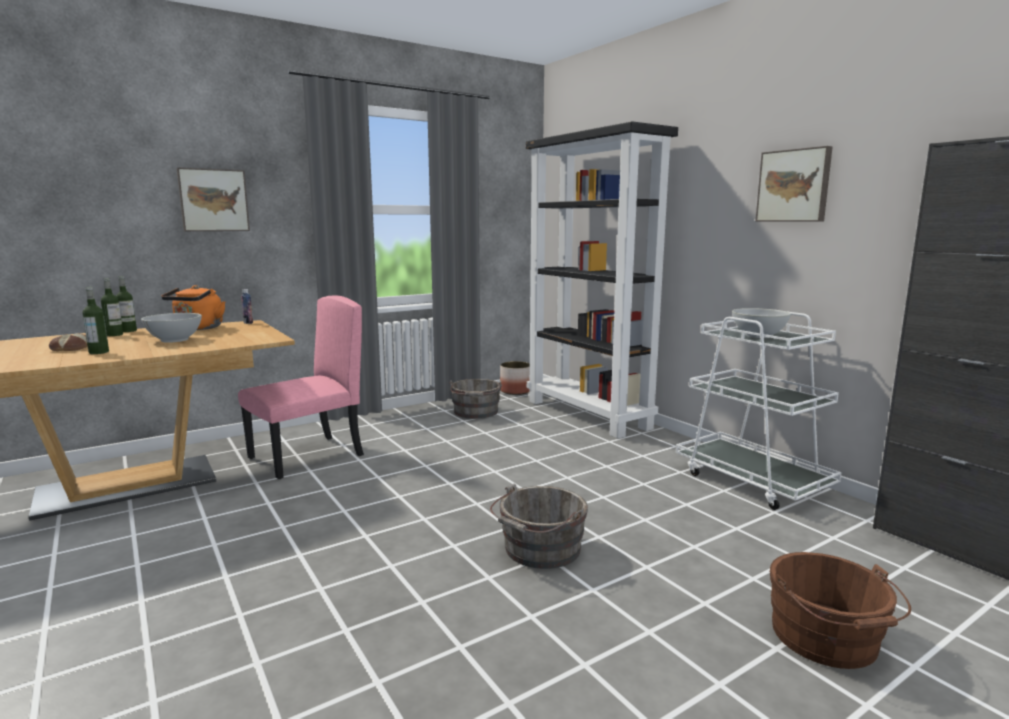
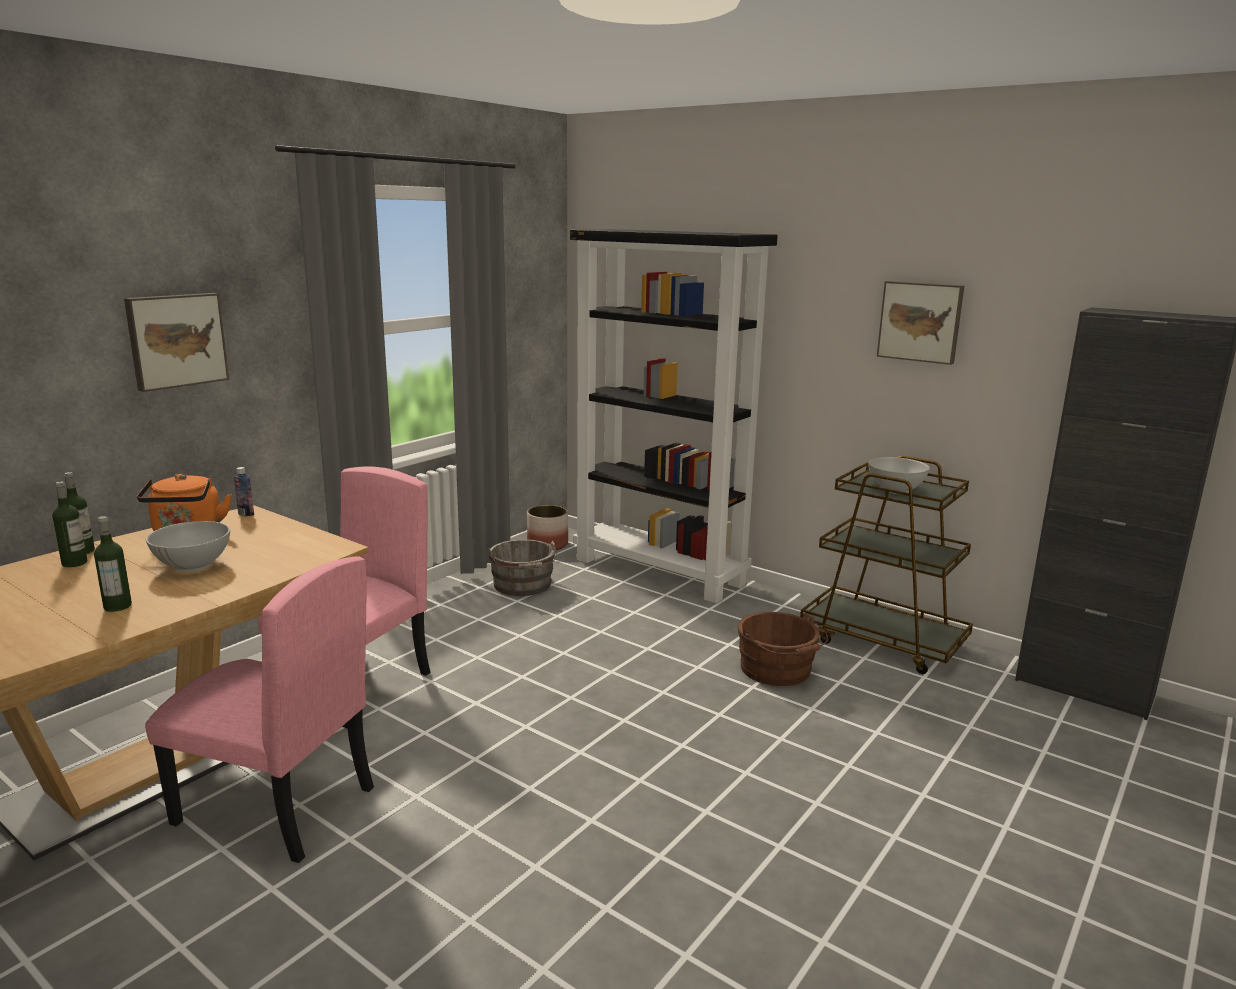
camera: 20 degrees left, 5 degrees up
(70, 348) = (54, 603): bread -> none
(189, 516) = (274, 806): none -> pink chair
(539, 550) = (734, 767): grey bucket -> none
(752, 481) = (883, 641): white cart -> brown cart
(828, 639) = (1039, 808): brown bucket -> brown bucket (778, 671)

